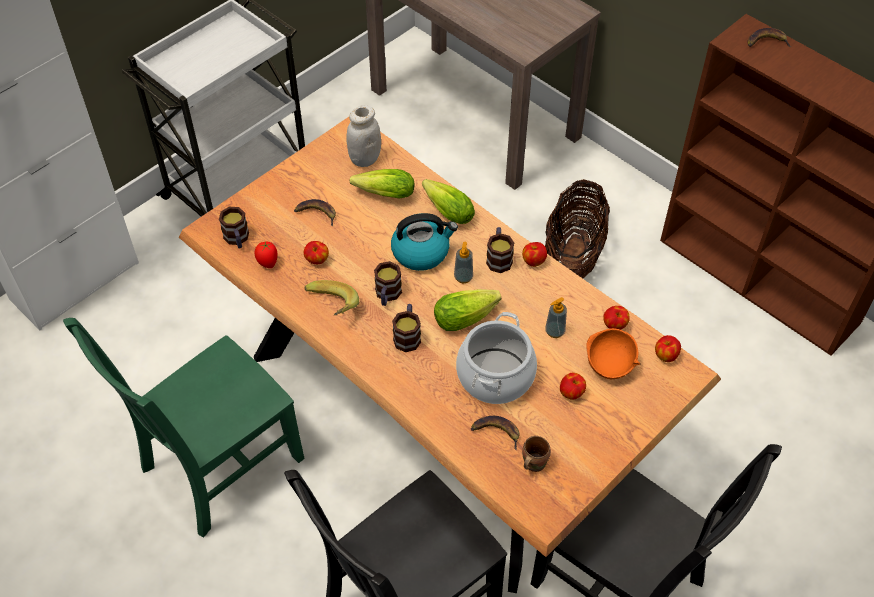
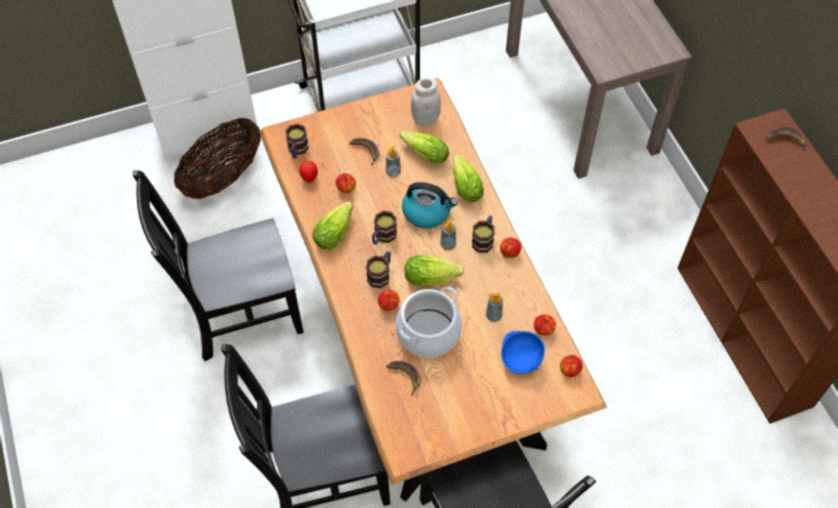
camera: 25 degrees right, 5 degrees up
(217, 466) = (239, 313): green chair -> black chair
(330, 309) = (336, 231): banana -> lettuce
(360, 225) = (393, 172): none -> soap dispenser
(532, 463) = (418, 411): brown mug -> none
(571, 393) = (478, 370): apple -> apple (389, 305)
(572, 256) = (595, 253): basket -> basket (223, 177)
(610, 365) = (521, 360): orange bowl -> blue bowl

